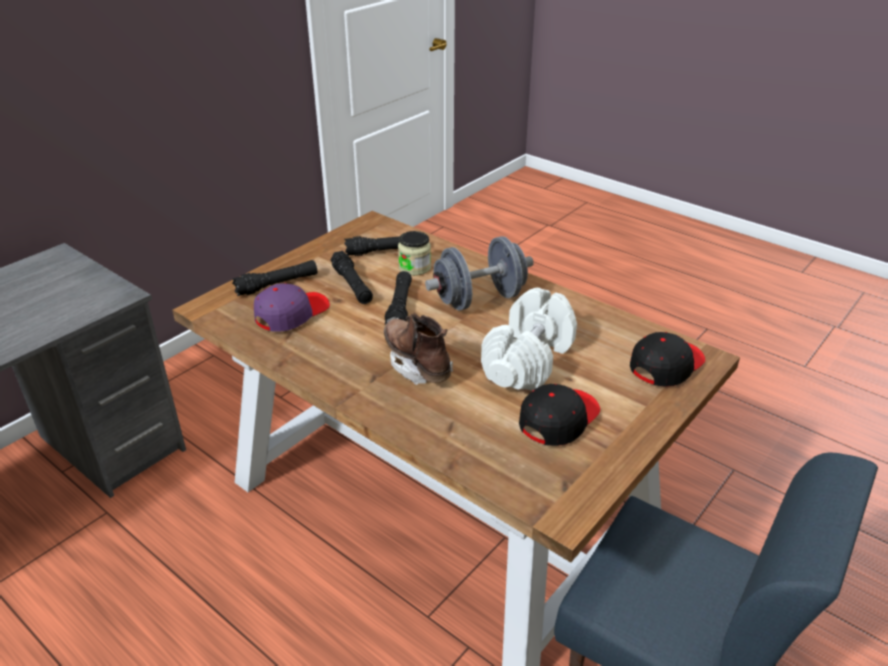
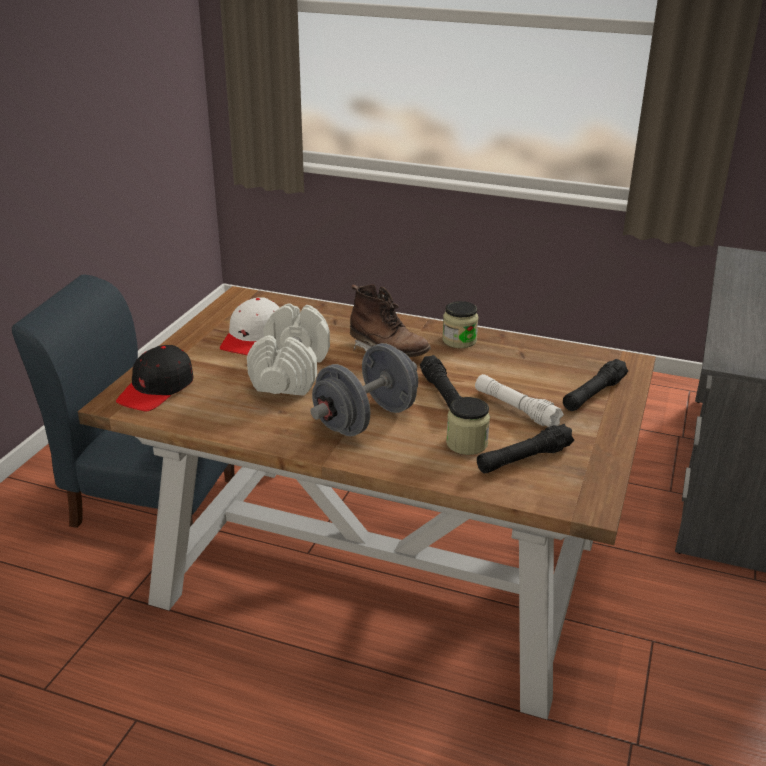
camera: 160 degrees right, 5 degrees down
(291, 314) = (542, 371): purple cap -> none
(332, 365) = (459, 340): none -> jar
(352, 285) = (516, 409): black flashlight -> white flashlight
(558, 419) = (252, 337): black cap -> white cap

